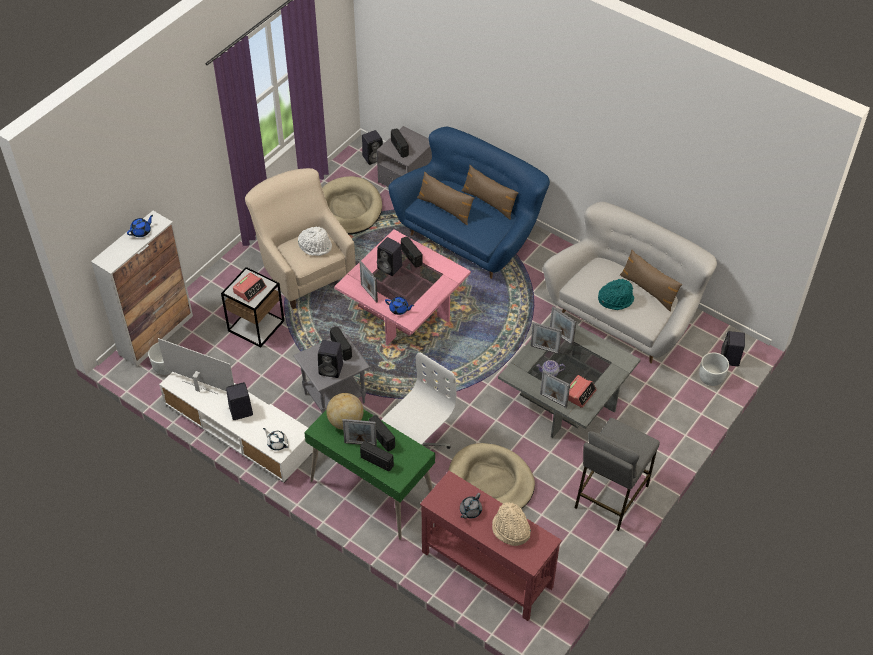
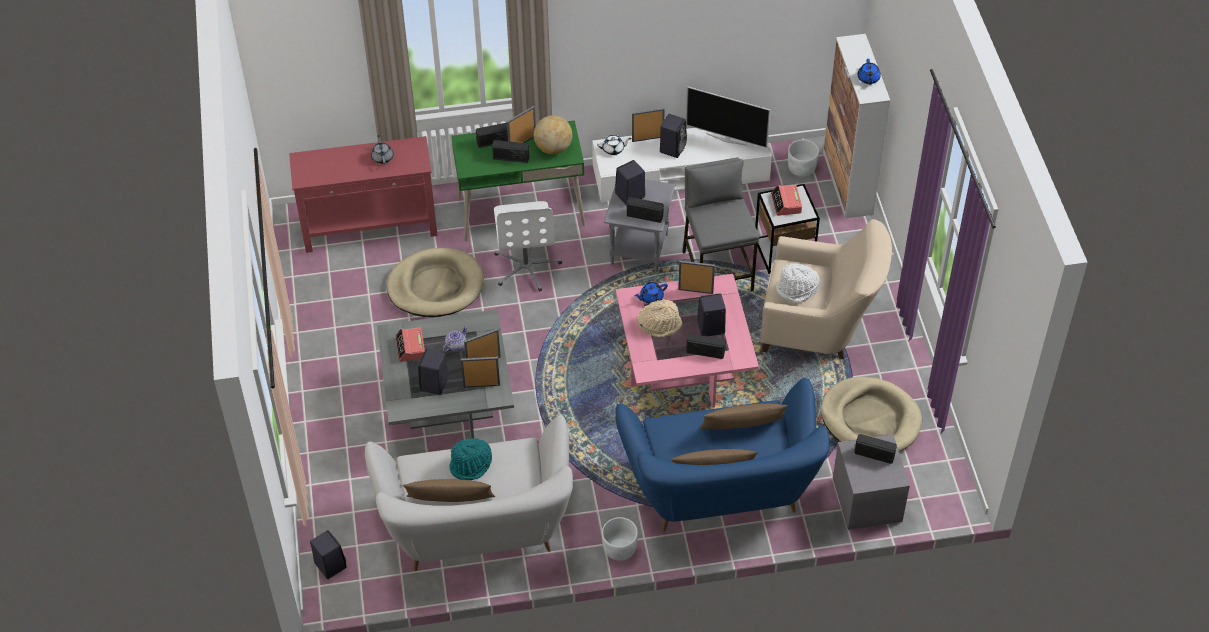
camera: 135 degrees right, 0 degrees up
(199, 388) = (727, 139): television -> television turned 45 degrees clockwise
(373, 157) = (932, 496): black speaker -> black speaker (434, 385)
(510, 530) = (338, 167): beige hat -> beige hat (660, 324)
(553, 400) = (427, 325): picture frame -> picture frame (647, 139)
(610, 496) = (325, 350): grey stool -> grey stool (717, 271)
(711, 378) = (331, 529): white planter -> white planter (619, 549)

